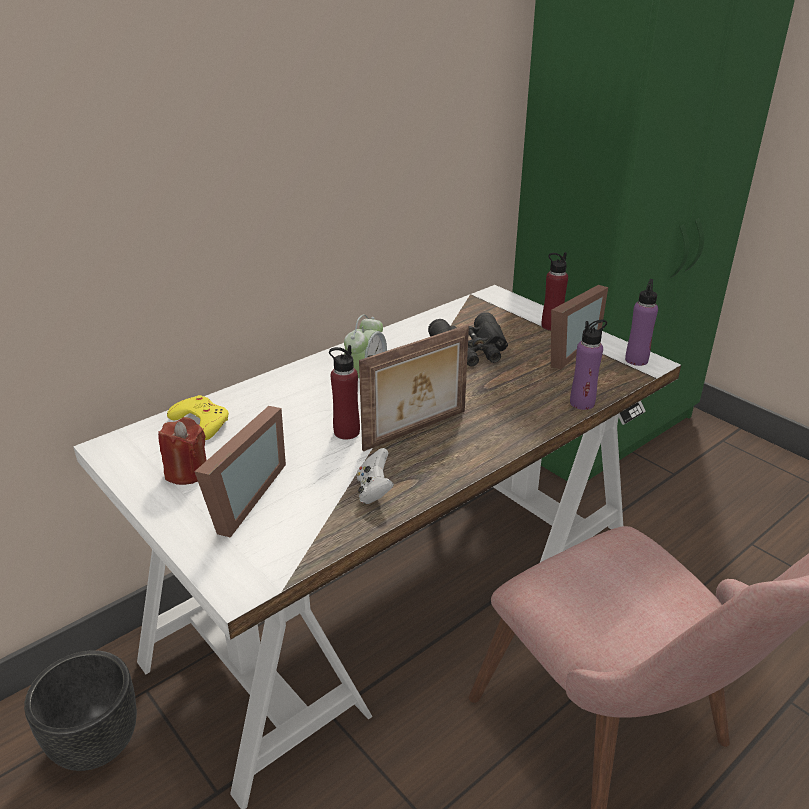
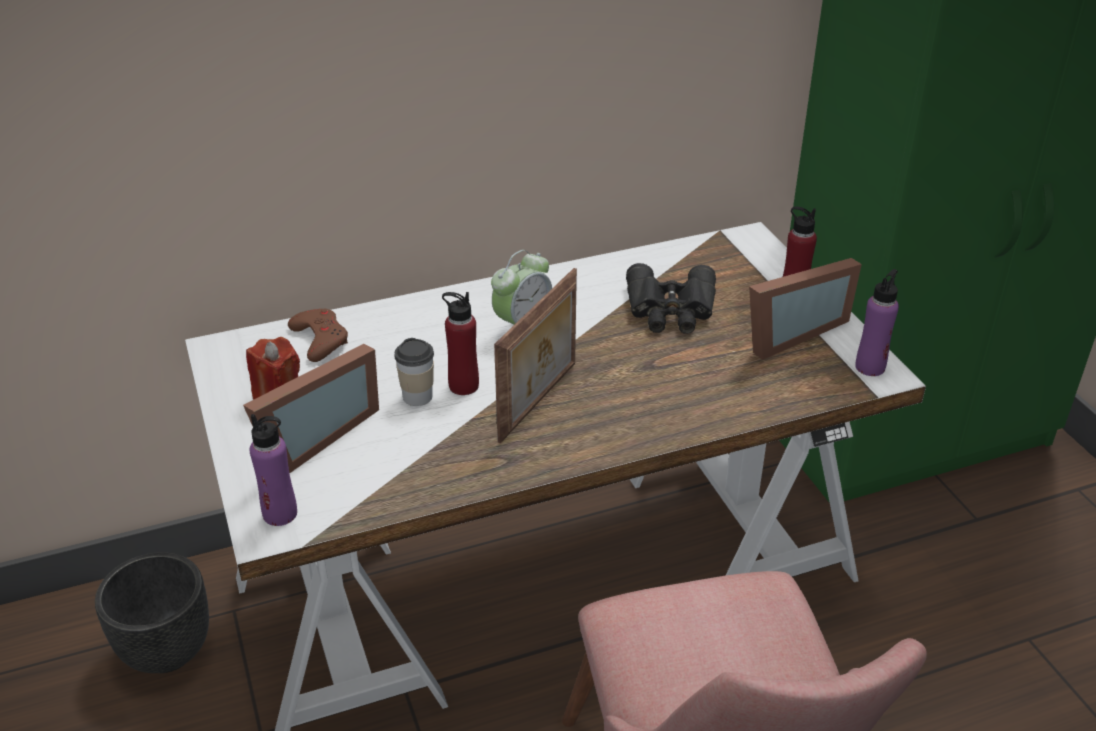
camera: 20 degrees right, 5 degrees up
(201, 422) = (320, 339): yellow game controller -> brown game controller
(313, 448) = (417, 397): none -> cup
(374, 491) = (452, 462): white game controller -> none
(416, 431) = (540, 402): picture frame -> picture frame turned 45 degrees counterclockwise
(582, 403) = (758, 410): purple bottle -> purple bottle (280, 514)

